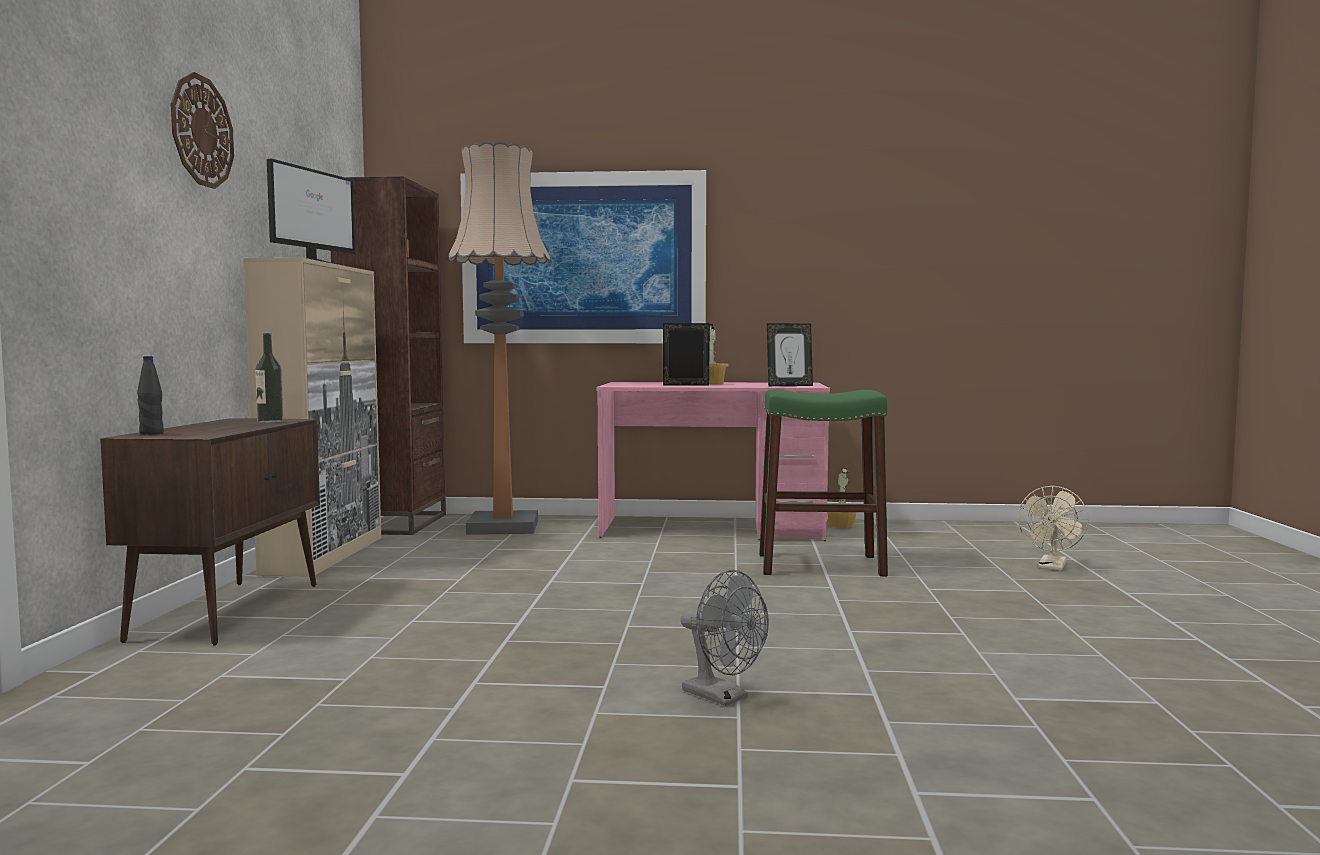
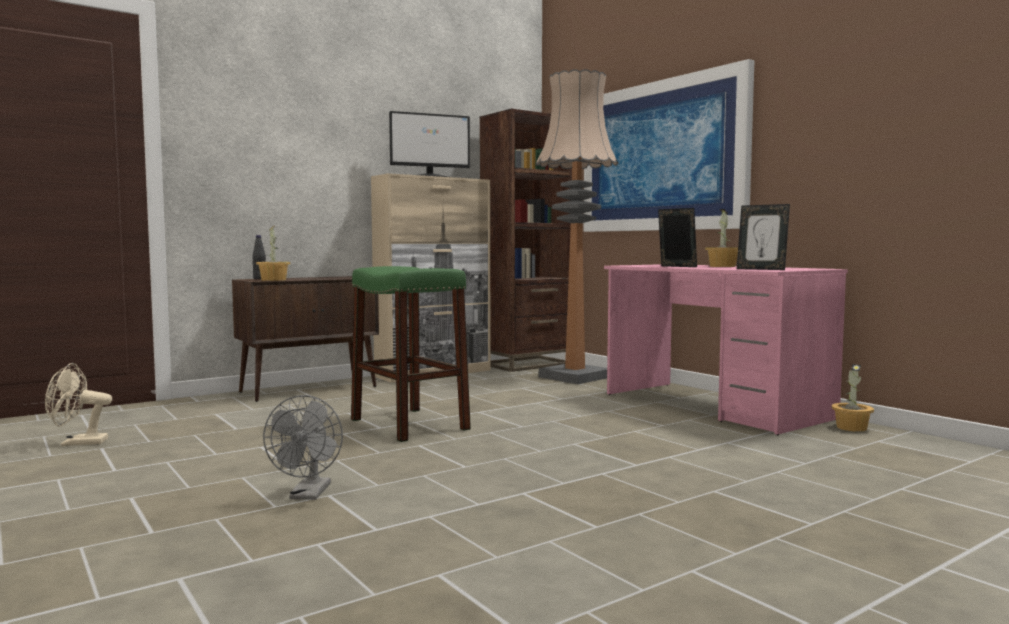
camera: 50 degrees right, 0 degrees up
(201, 131) = (340, 101): wall clock -> none
(210, 433) = (274, 280): none -> potted plant
(270, 421) = (345, 278): bottle -> none
(820, 565) = (694, 449): green stool -> green stool (409, 424)
(1052, 567) = (948, 518): beige fan -> beige fan (77, 443)

